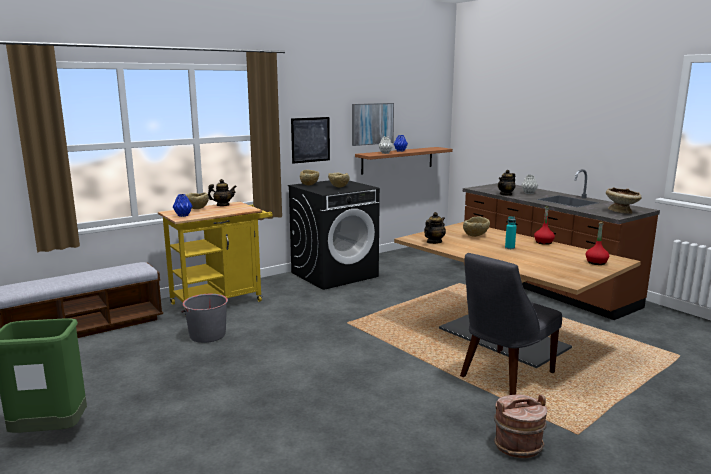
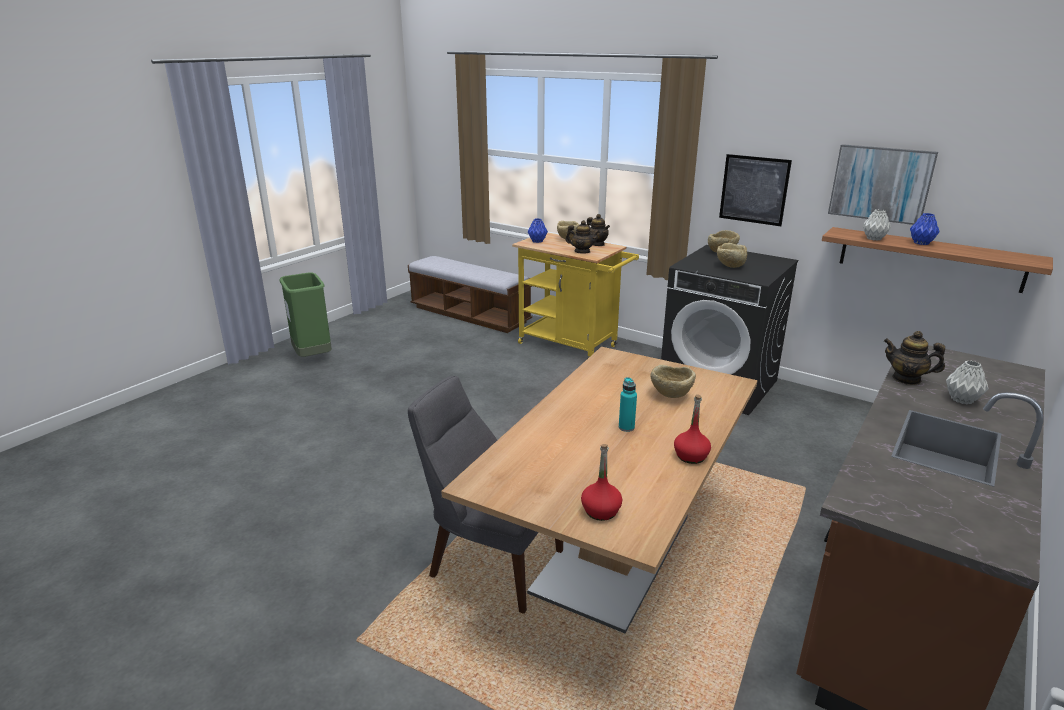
camera: 70 degrees right, 10 degrees up
(207, 335) = (489, 361): grey bucket -> none
(434, 242) = (605, 371): teapot -> teapot (582, 252)
(517, 445) = (325, 587): brown bucket -> none
(621, 212) = (917, 513): beige bowl -> none

